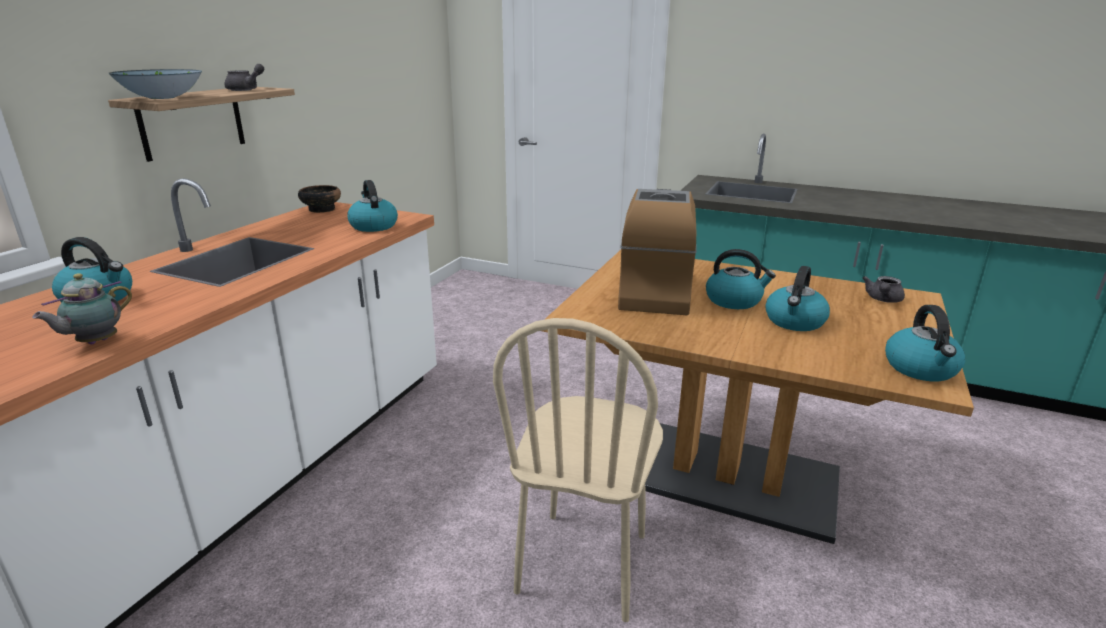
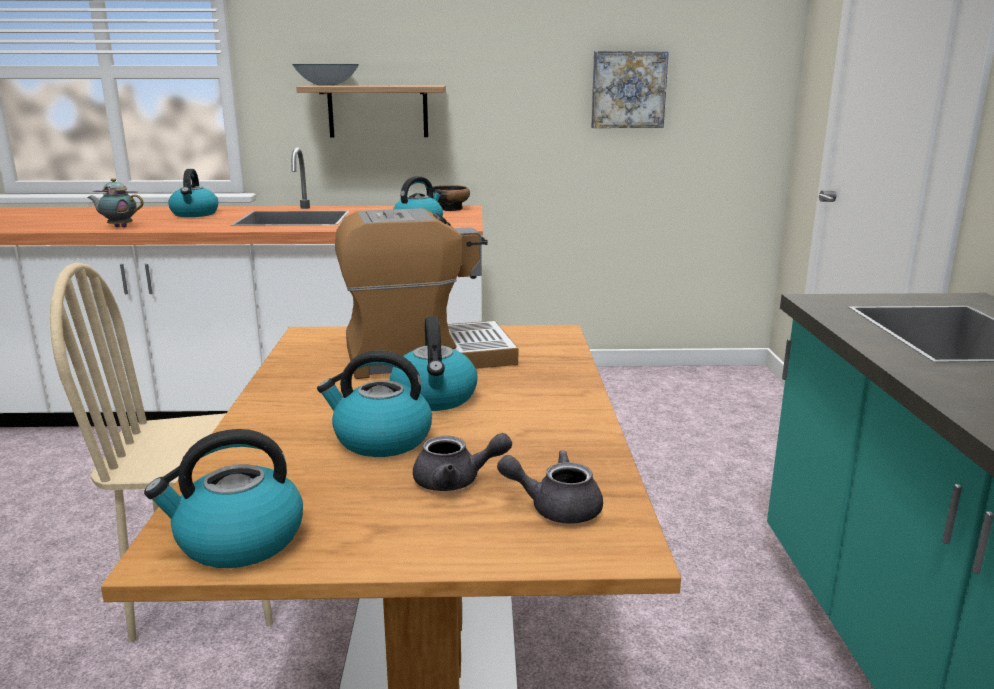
camera: 65 degrees right, 5 degrees down
(246, 89) = (412, 85): grey teapot -> grey teapot (456, 481)
(373, 78) = (628, 89): none -> picture

